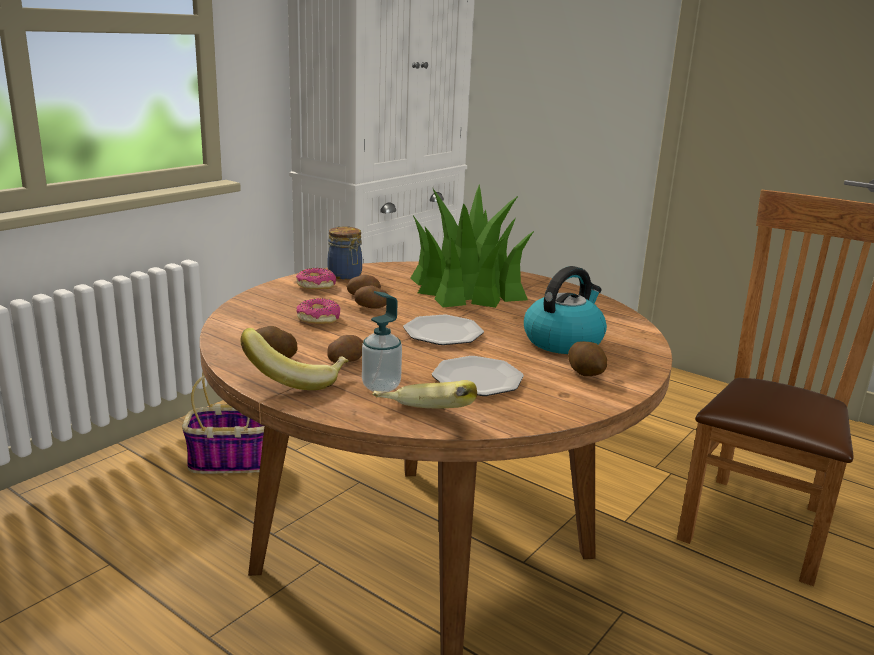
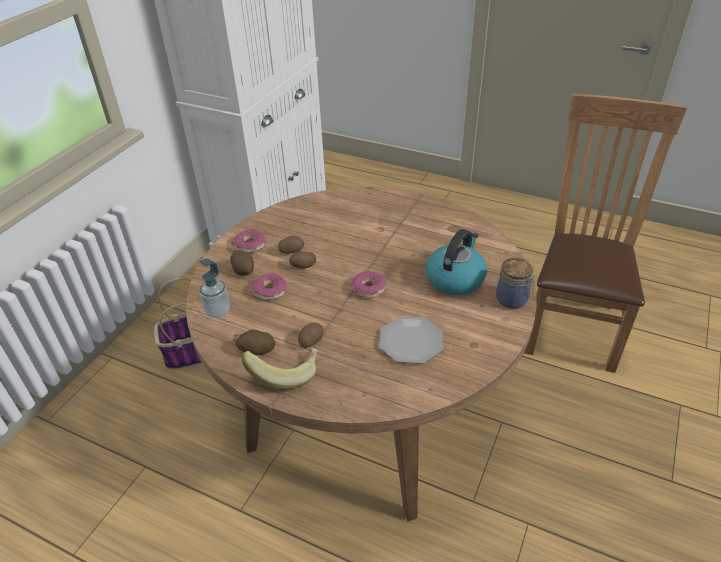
camera: 10 degrees left, 20 degrees up
(345, 275) = (267, 225): jar -> jar (513, 300)
(381, 386) = (347, 367): soap dispenser -> soap dispenser (218, 311)
(422, 420) = (389, 400): banana -> none
(444, 333) = (368, 289): plate -> donut
(468, 288) = (366, 223): potted plant -> none
(586, 373) = (481, 315): potato -> potato (244, 270)

